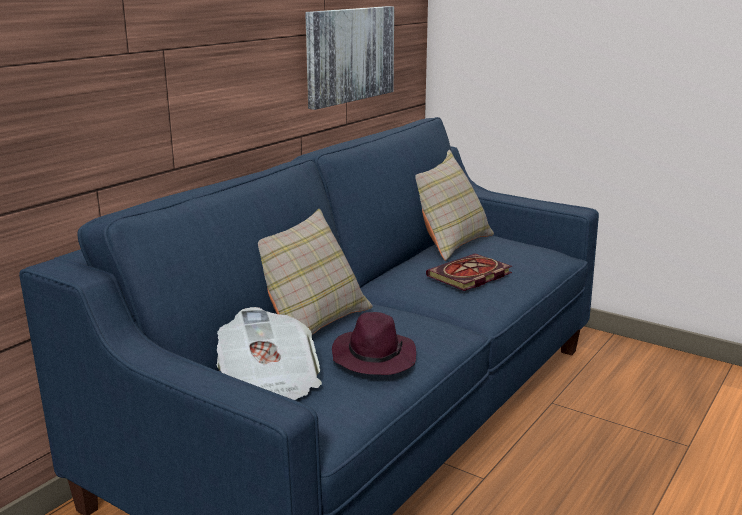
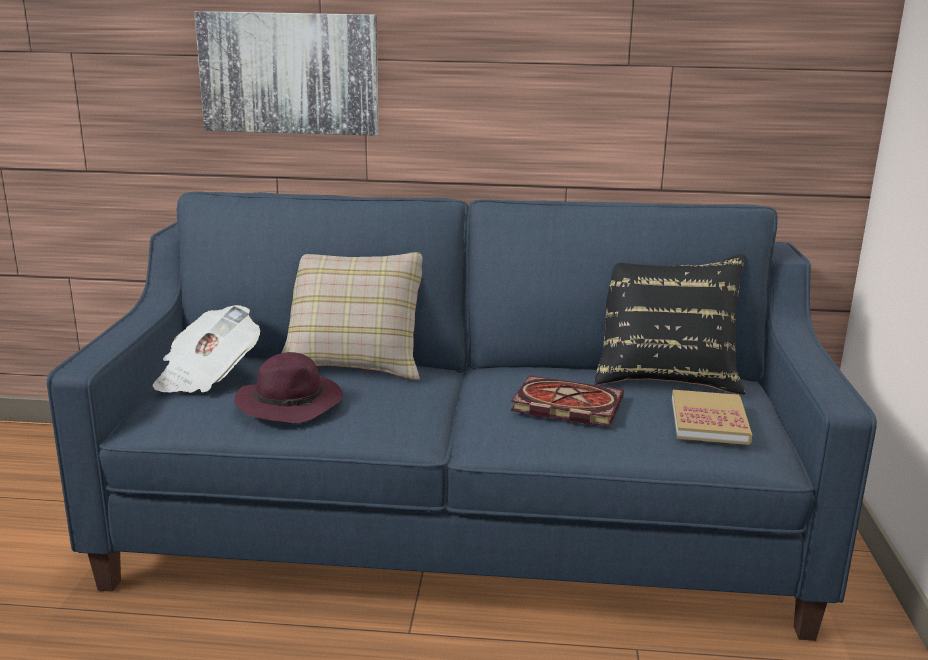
camera: 60 degrees right, 0 degrees up
(349, 55) = (671, 99): picture -> picture (289, 73)
(447, 243) = (665, 375): beige pillow -> black pillow
(521, 250) = (709, 421): none -> book

